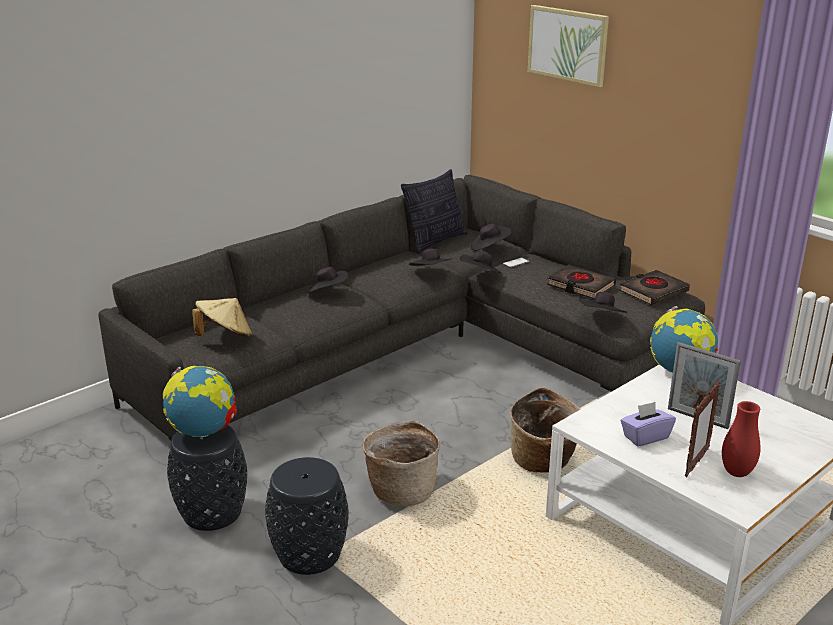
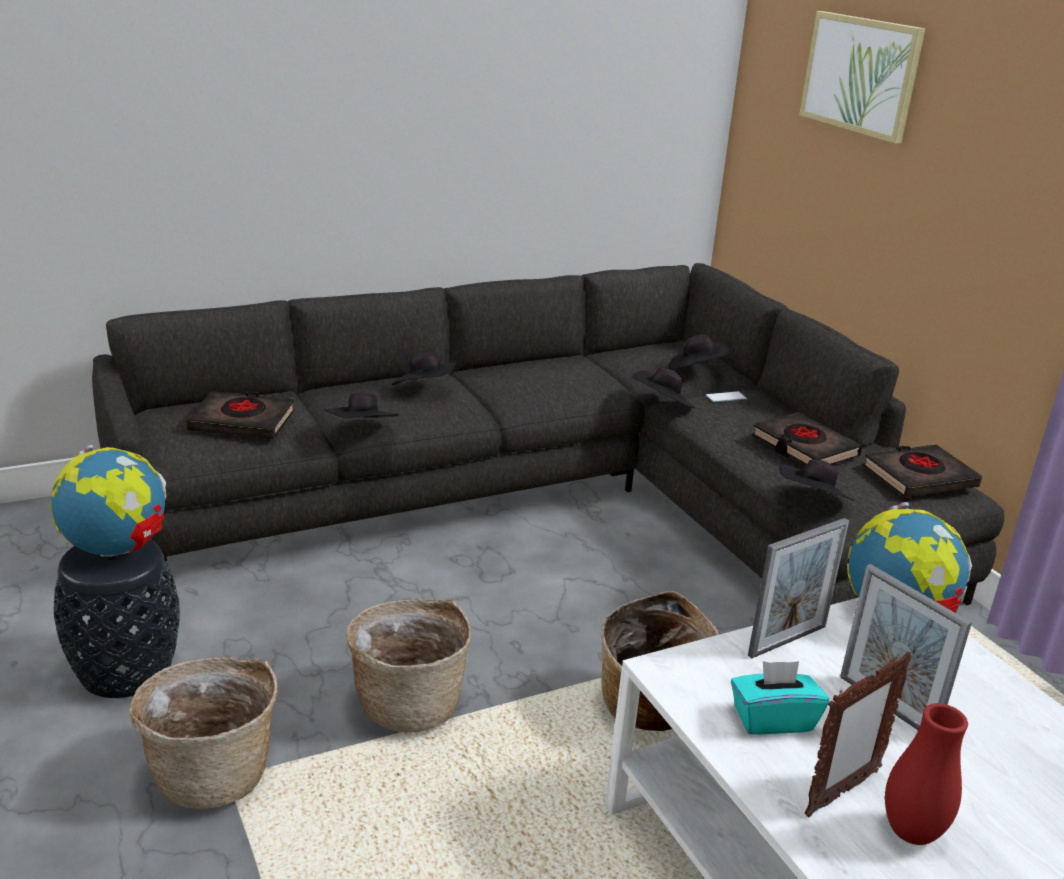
camera: 15 degrees right, 0 degrees up
(225, 337) = (243, 422): beige hat -> black book
(310, 554) = (213, 772): black stool -> basket
(431, 273) = (589, 389): black hat -> black hat (362, 431)
(435, 241) = (625, 349): pillow -> none
(631, 396) = (787, 641): none -> picture frame
(645, 437) = (772, 719): purple tissue box -> turquoise tissue box

